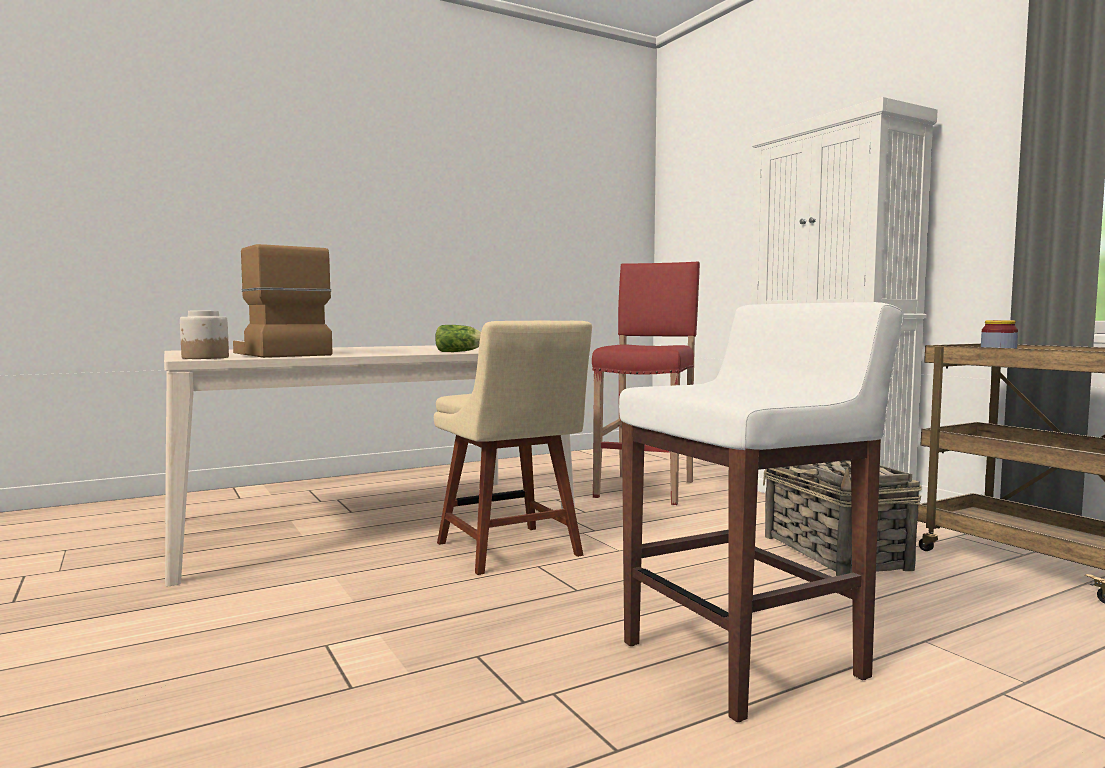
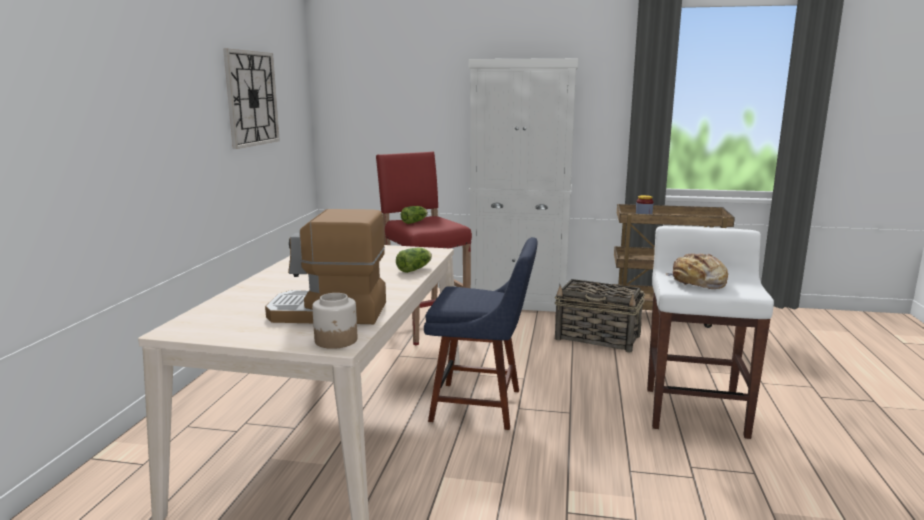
camera: 50 degrees left, 10 degrees up
(511, 551) = (481, 405): beige chair -> blue chair
(528, 212) = (251, 98): none -> wall clock
(637, 344) = (415, 222): none -> lettuce
(710, 386) = (698, 282): none -> bread

